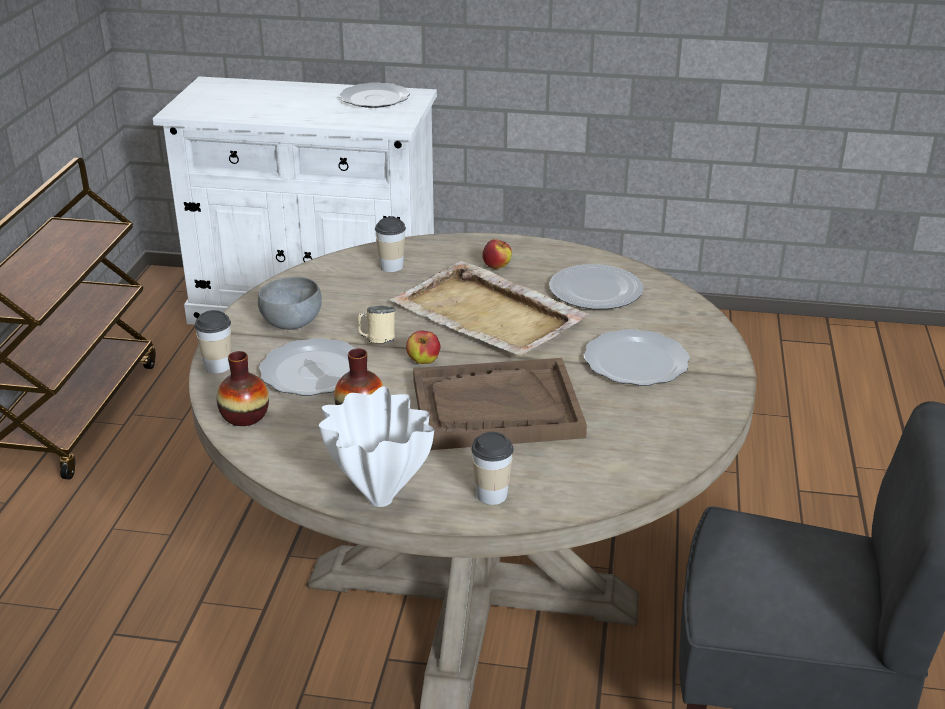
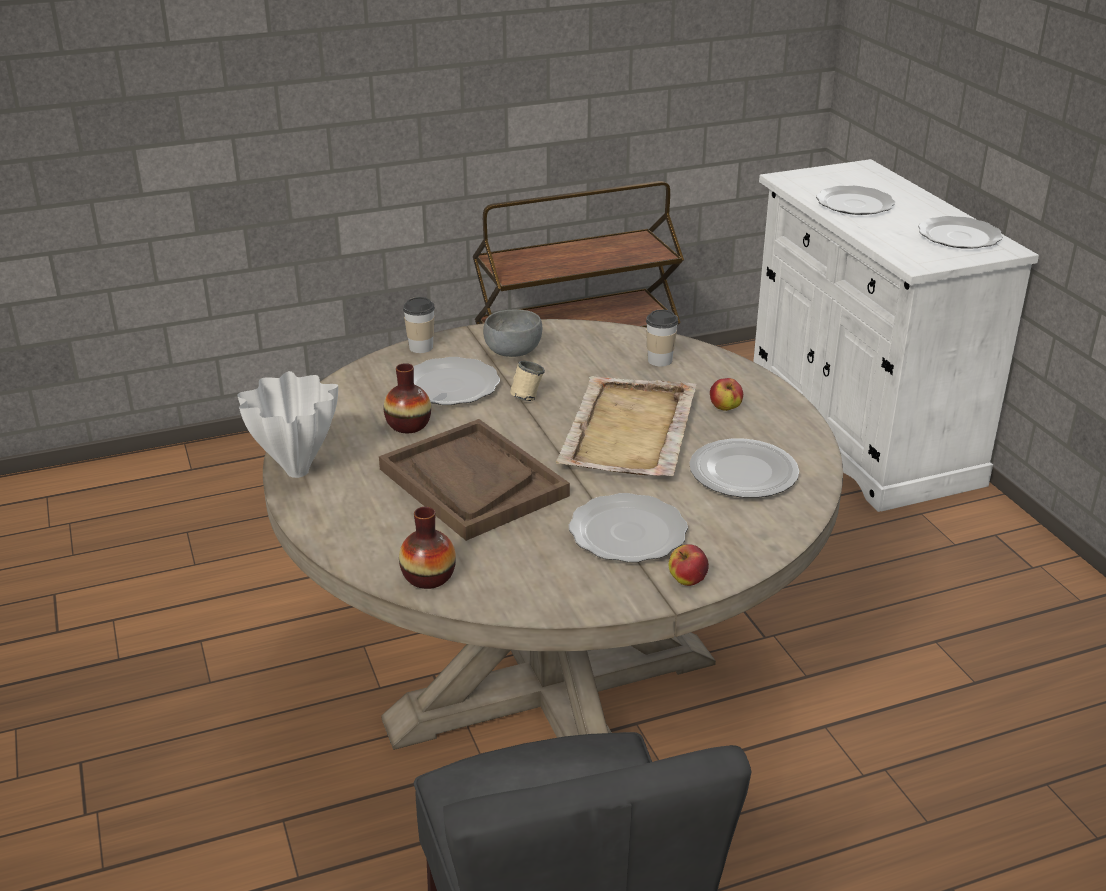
camera: 60 degrees right, 0 degrees up
(245, 416) = (362, 381): vase -> vase (428, 577)
(267, 108) = (853, 204): none -> plate
(423, 361) = (514, 426): apple -> apple (687, 581)
(492, 494) = (341, 519): cup -> none

